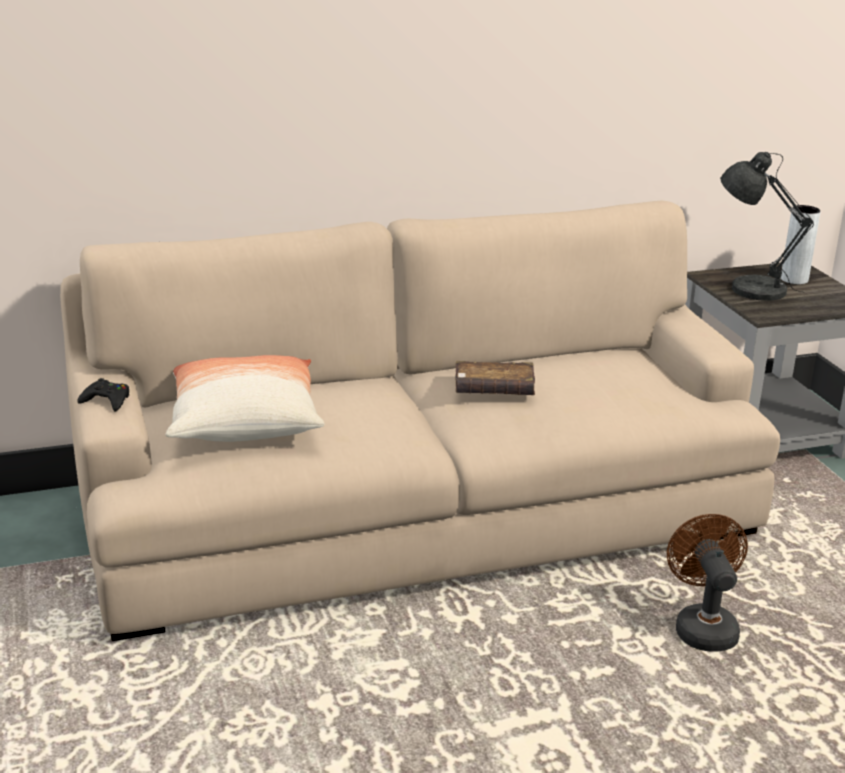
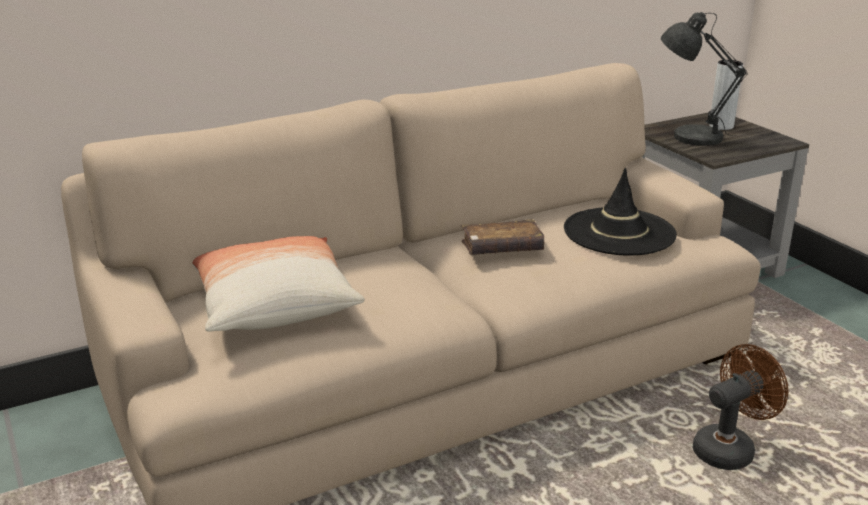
camera: 10 degrees left, 0 degrees up
(106, 400) = (131, 300): black game controller -> none
(626, 386) = (619, 232): none -> black hat
(702, 627) = (729, 449): brown fan -> brown fan turned 75 degrees clockwise

